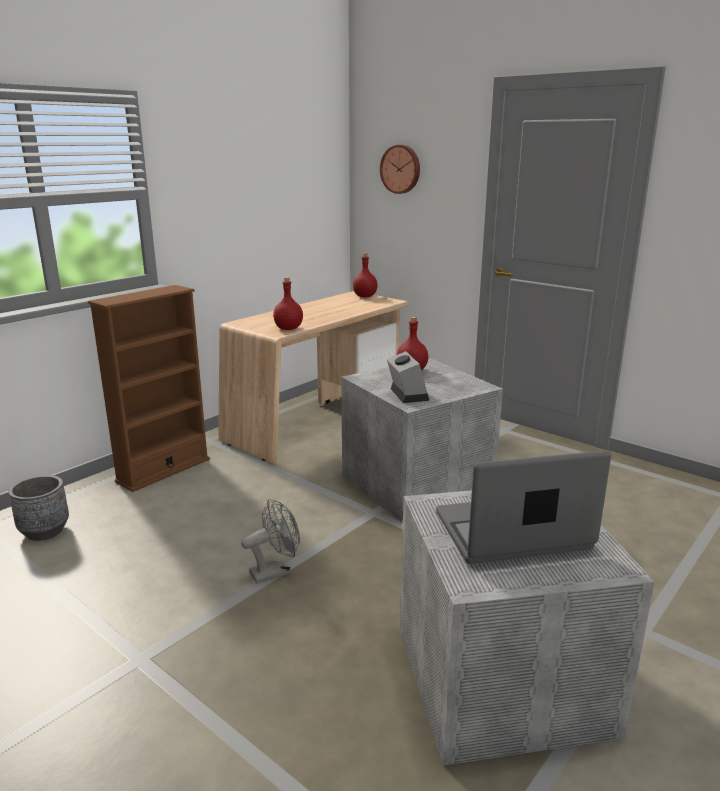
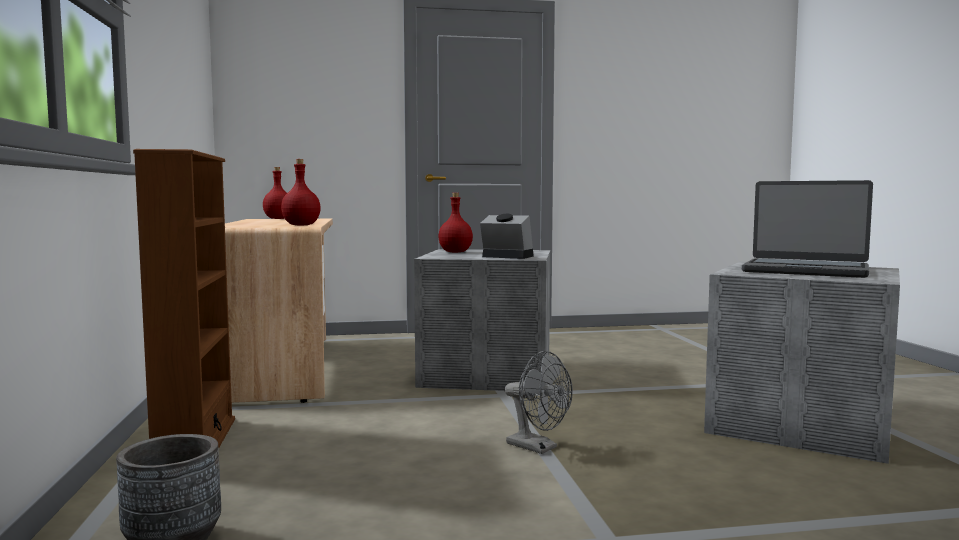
camera: 50 degrees left, 15 degrees down
(275, 571) = (538, 447): grey fan -> grey fan turned 120 degrees clockwise
(401, 169) = (294, 79): wall clock -> none
(513, 532) = (805, 270): laptop -> laptop turned 90 degrees counterclockwise

